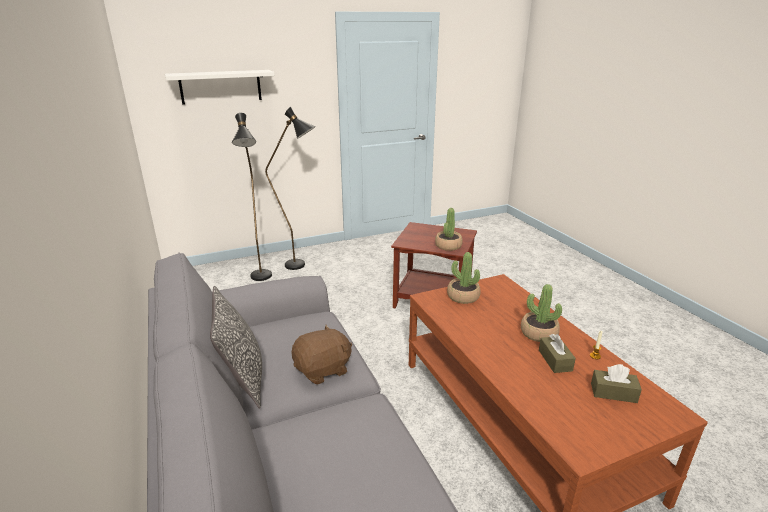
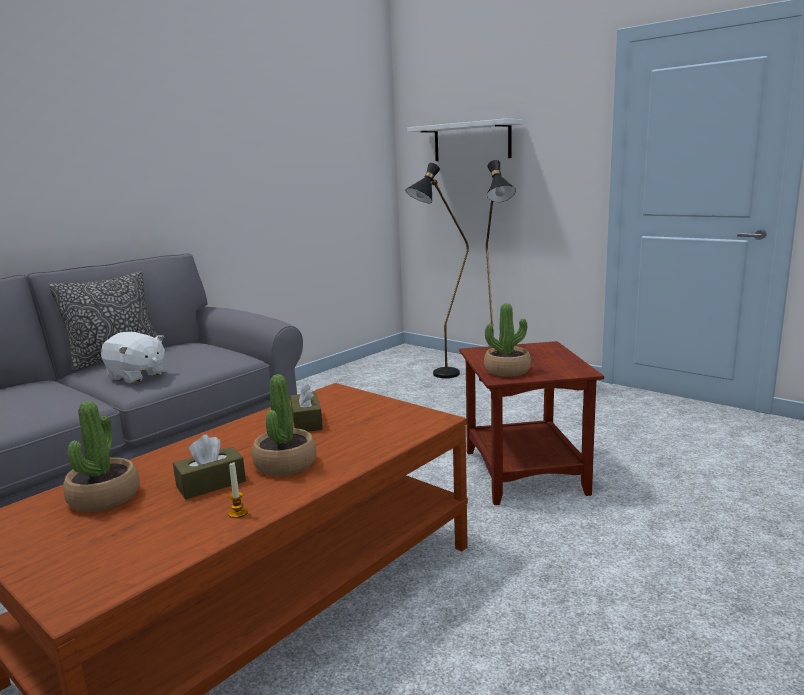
camera: 65 degrees right, 10 degrees down
(323, 370) = (136, 376): brown plush toy -> white plush toy
(463, 297) = (356, 406): potted plant -> potted plant (104, 497)
(613, 393) = (132, 536): brown tissue box -> brown tissue box (306, 422)

